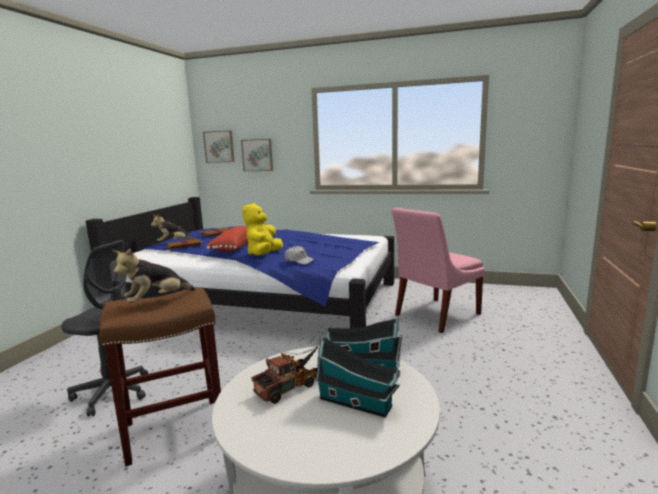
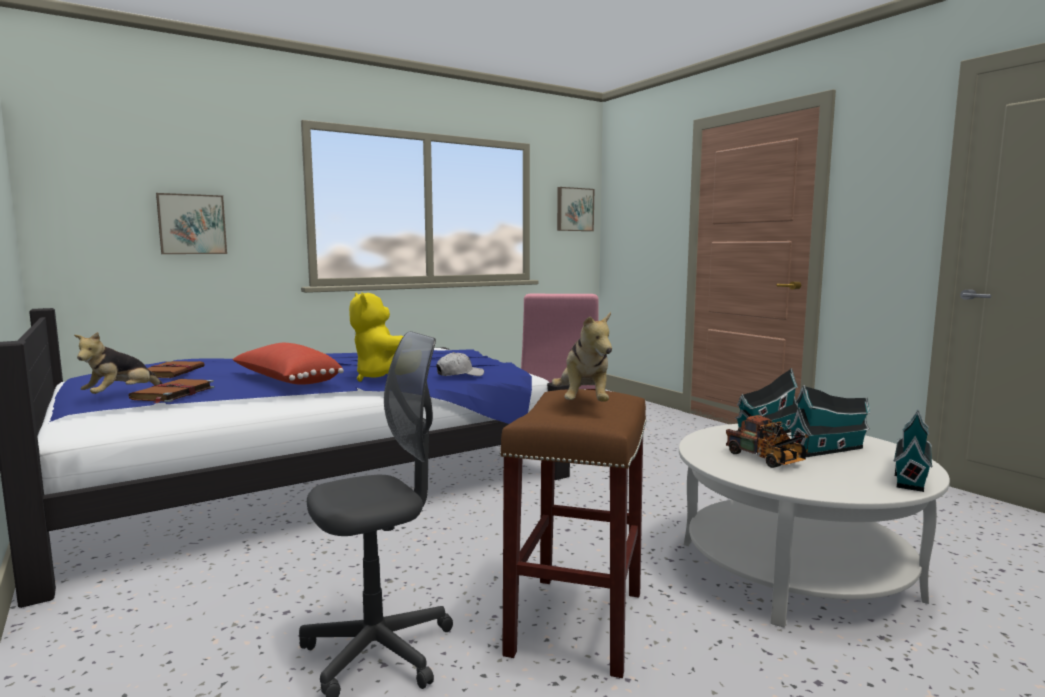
camera: 50 degrees left, 5 degrees down
(219, 146) = (94, 203): picture -> picture (574, 209)
(291, 386) = (768, 460): toy truck -> toy truck turned 150 degrees clockwise
(327, 457) = (911, 475): none -> toy house

